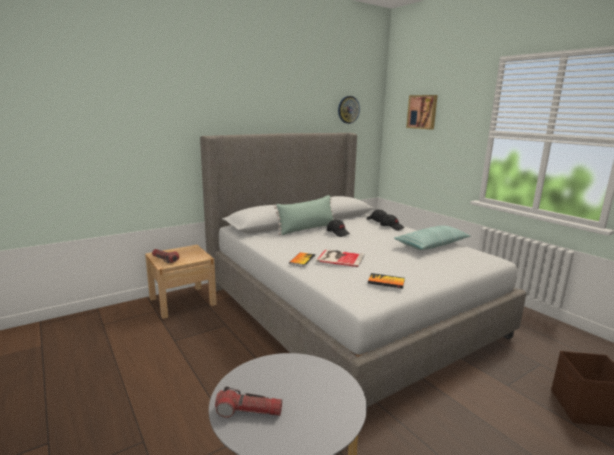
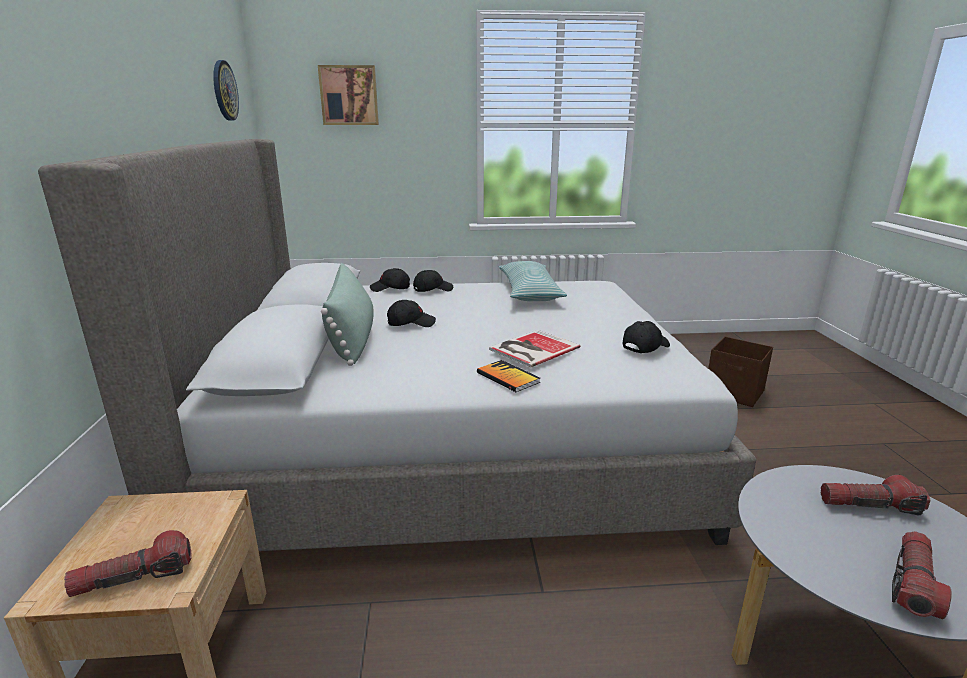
camera: 60 degrees left, 5 degrees up
(321, 399) = (869, 505): none -> flashlight
(386, 282) = (645, 346): book -> black cap

